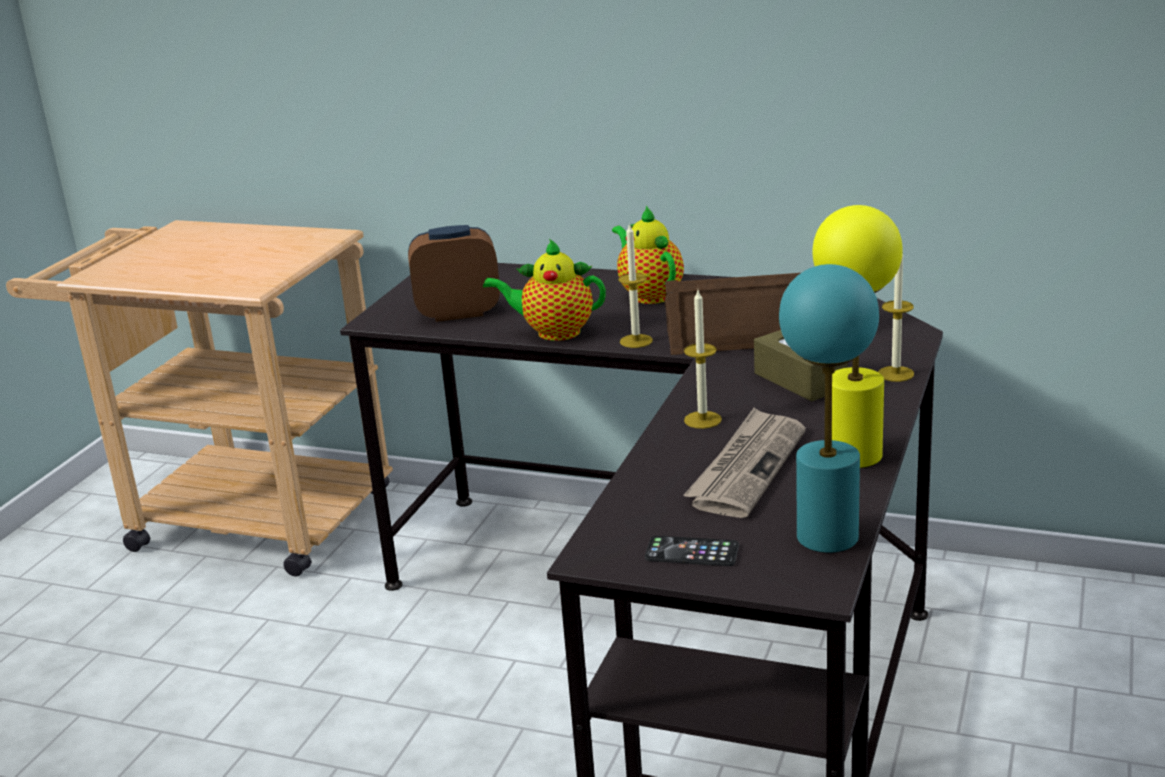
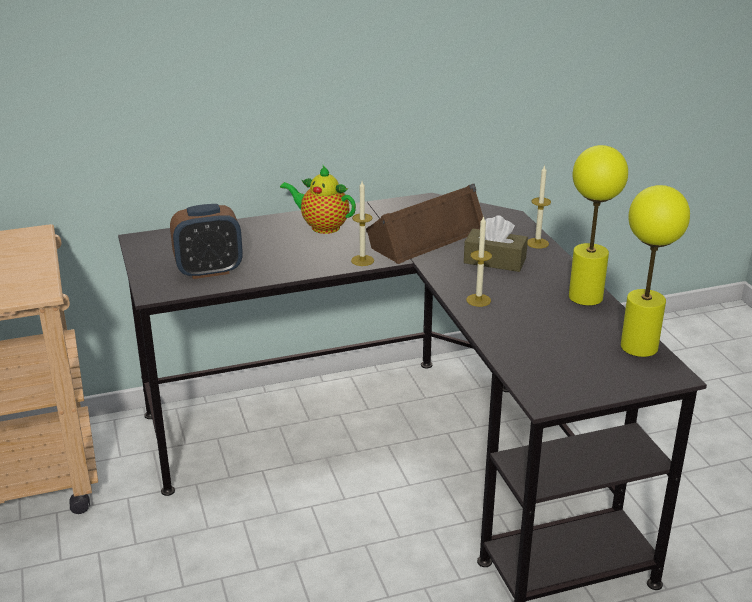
camera: 40 degrees left, 5 degrees up
(458, 313) = (209, 271): alarm clock -> alarm clock turned 150 degrees counterclockwise
(553, 332) = (299, 268): teapot -> none
(692, 552) = (589, 379): phone -> none
(747, 467) = (544, 321): newspaper -> none
(826, 536) = (638, 347): turquoise table lamp -> yellow table lamp

